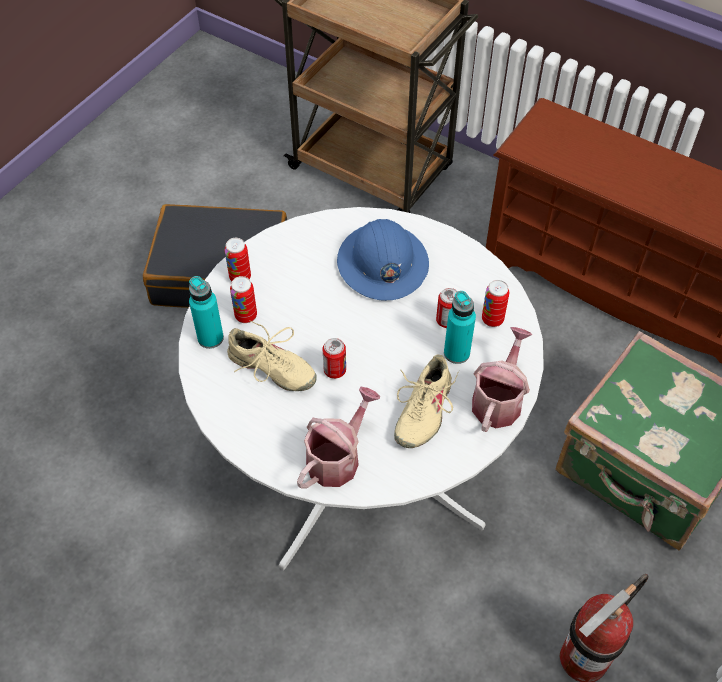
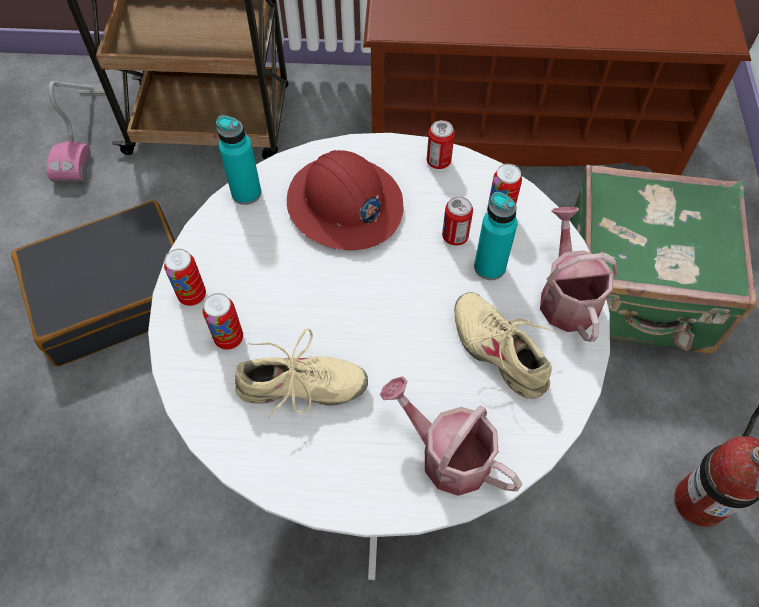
camera: 30 degrees left, 5 degrees up
(210, 338) = (203, 387): turquoise bottle -> turquoise bottle (246, 193)
(267, 138) = (82, 134): none -> vacuum cleaner
(335, 370) = (374, 352): can -> can (438, 161)
(337, 457) = (447, 455): watering can -> watering can turned 60 degrees counterclockwise
(382, 264) = (344, 205): blue hard hat -> red hard hat
(422, 411) = (499, 350): beige shoe -> beige shoe turned 150 degrees clockwise

